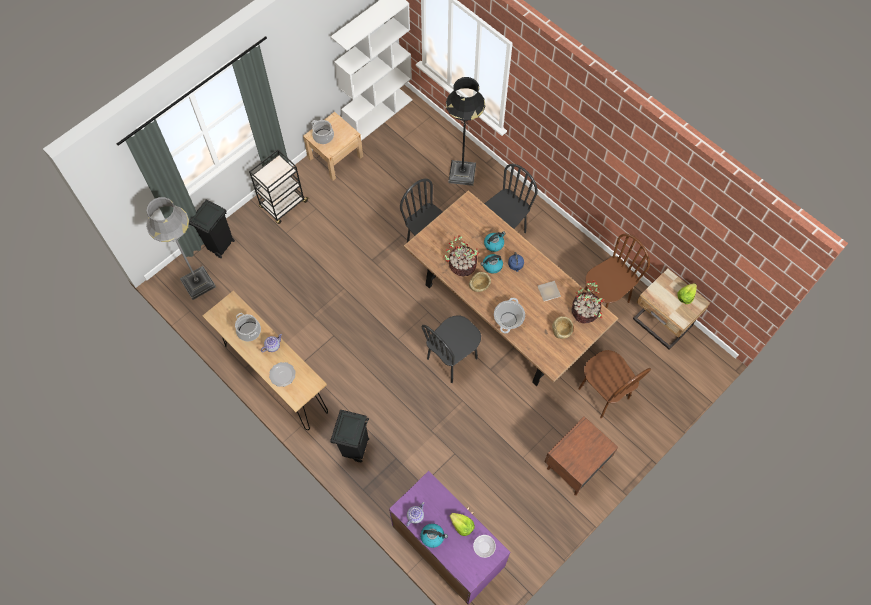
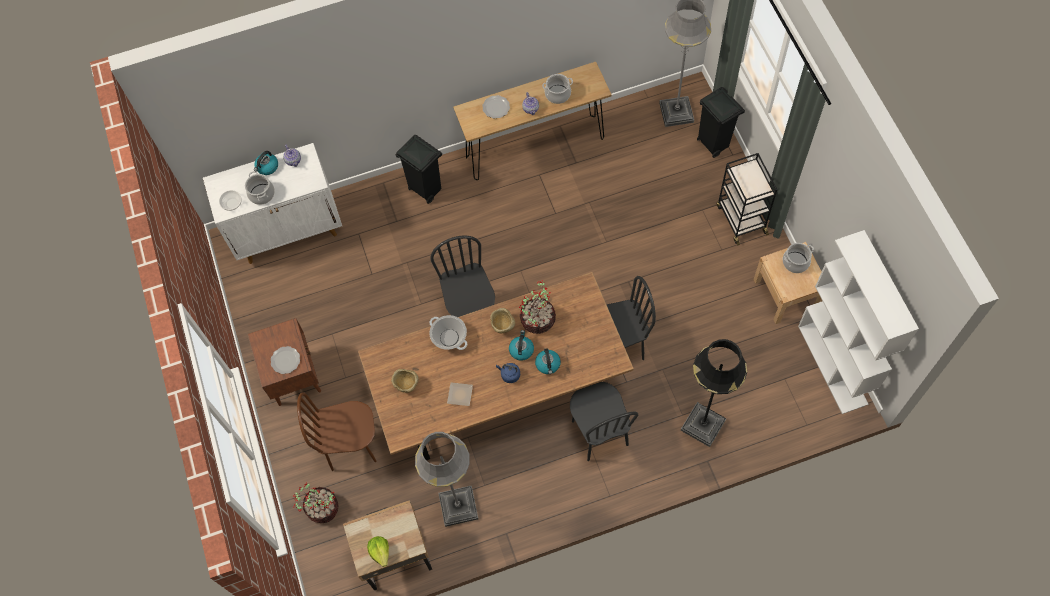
camera: 120 degrees right, 0 degrees up
(447, 549) = (288, 230): purple cabinet -> white cabinet
(462, 525) = (261, 194): lettuce -> cooking pot
(585, 312) = (415, 421): potted plant -> potted plant (321, 508)
(587, 440) = (285, 360): none -> plate
(604, 299) = (458, 506): brown chair -> grey floor lamp

